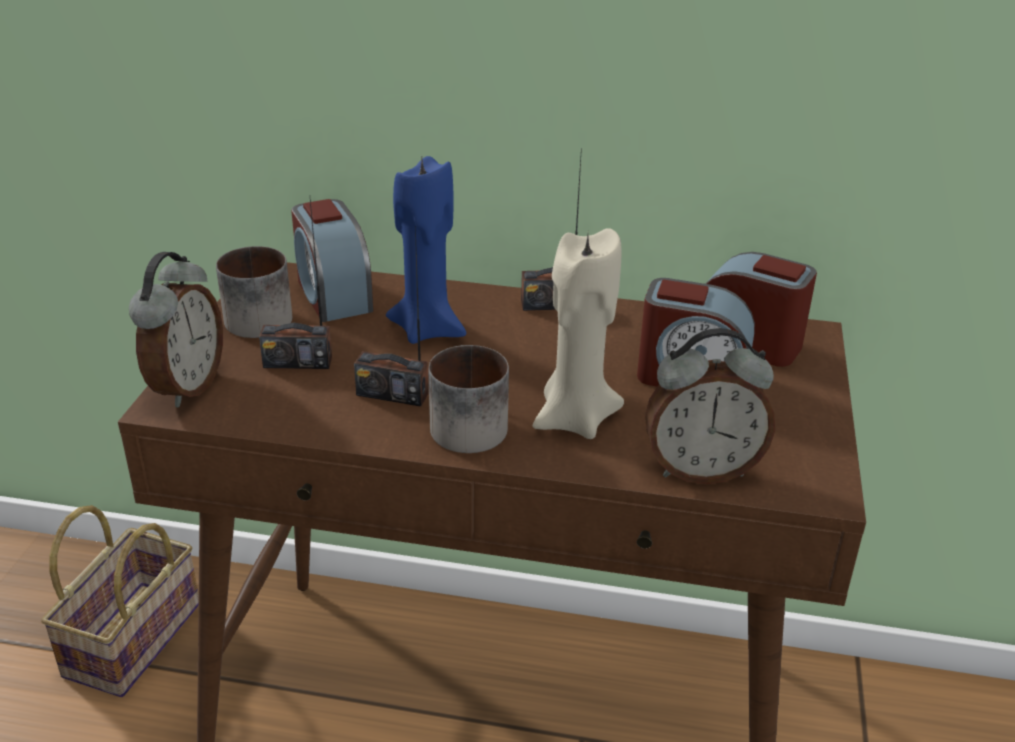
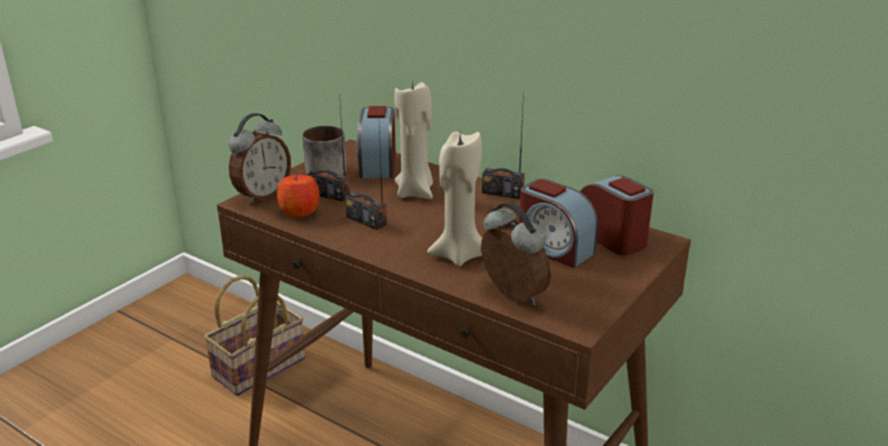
camera: 25 degrees right, 5 degrees down
(273, 403) = (299, 212): none -> apple
(427, 329) = (415, 192): blue candle -> beige candle
(465, 423) = (393, 243): mug -> none
(701, 470) = (511, 297): alarm clock -> alarm clock turned 150 degrees counterclockwise

